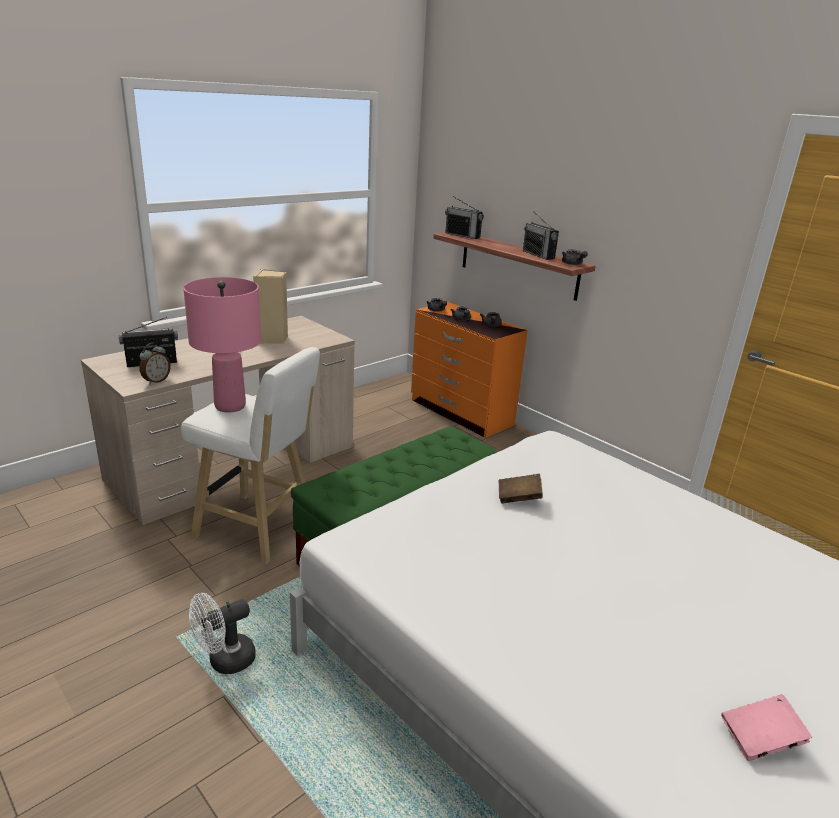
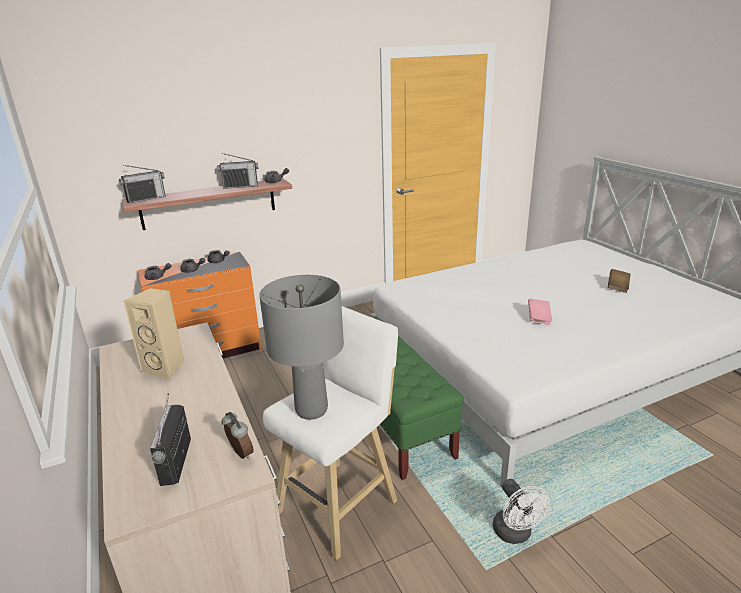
camera: 70 degrees left, 0 degrees up
(230, 406) = (312, 410): pink table lamp -> grey table lamp
(518, 498) = (470, 310): brown book -> brown book (617, 287)
(760, 739) = (652, 295): pink book -> pink book (538, 318)

